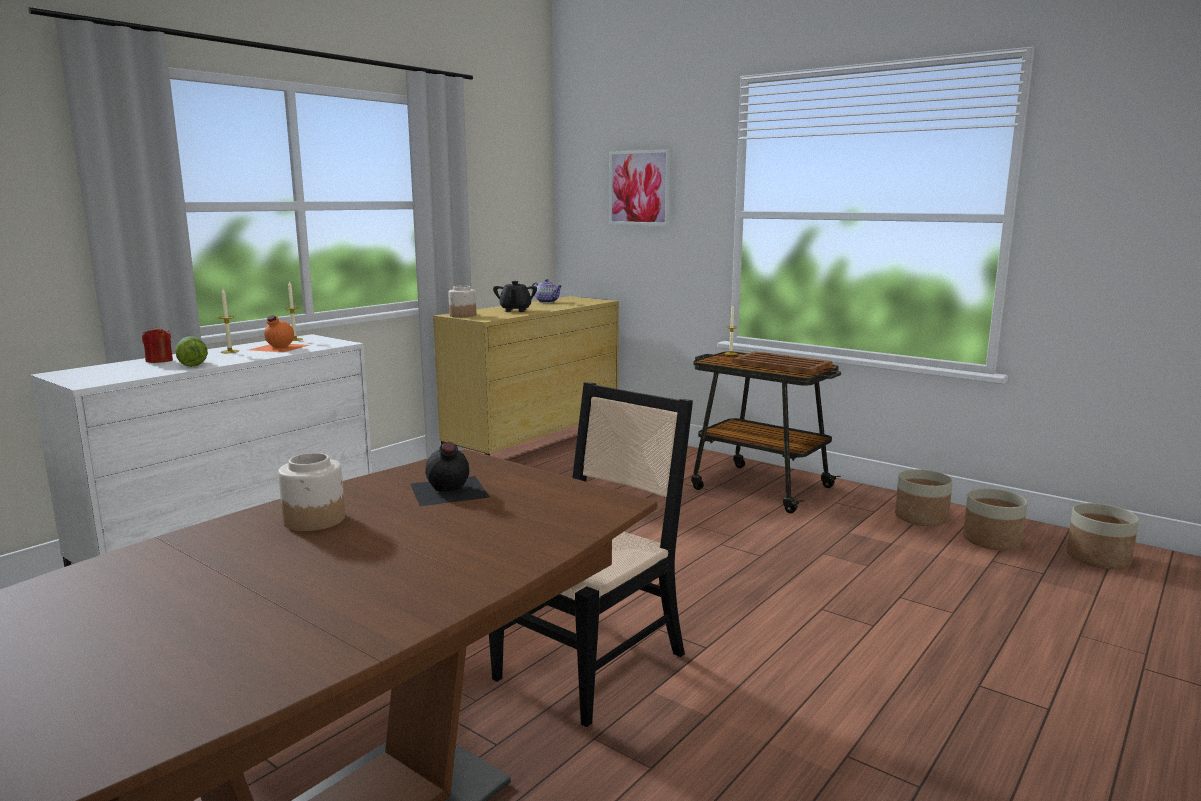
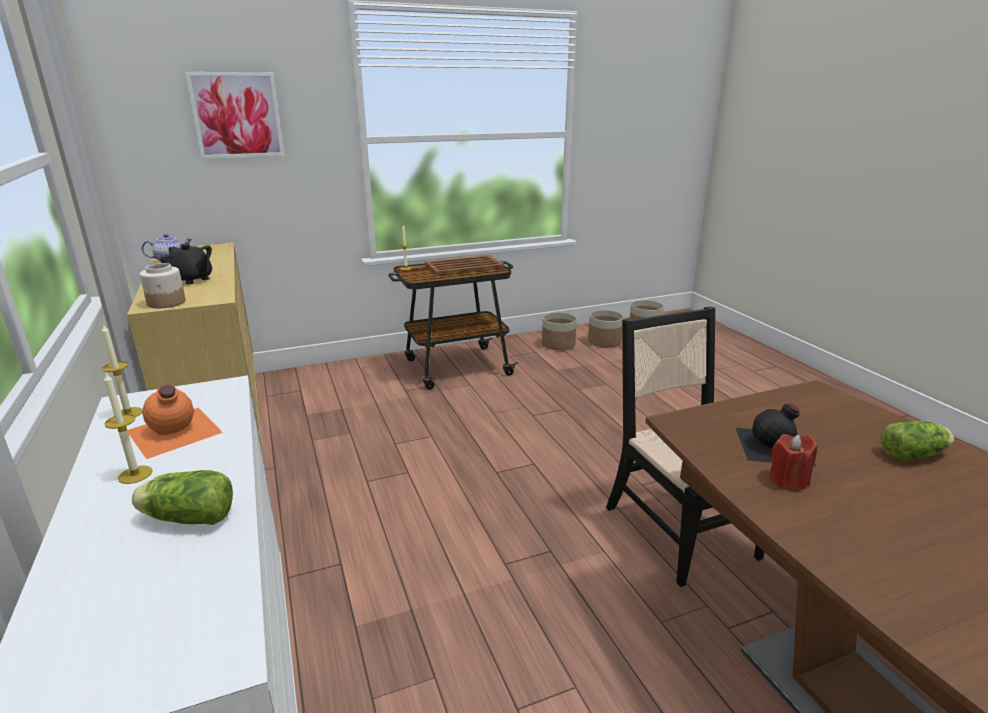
camera: 60 degrees left, 10 degrees up
(159, 361) = (102, 554): red candle -> red candle (787, 481)
(315, 519) = (849, 525): jar -> none
(487, 545) = (914, 455): none -> lettuce

